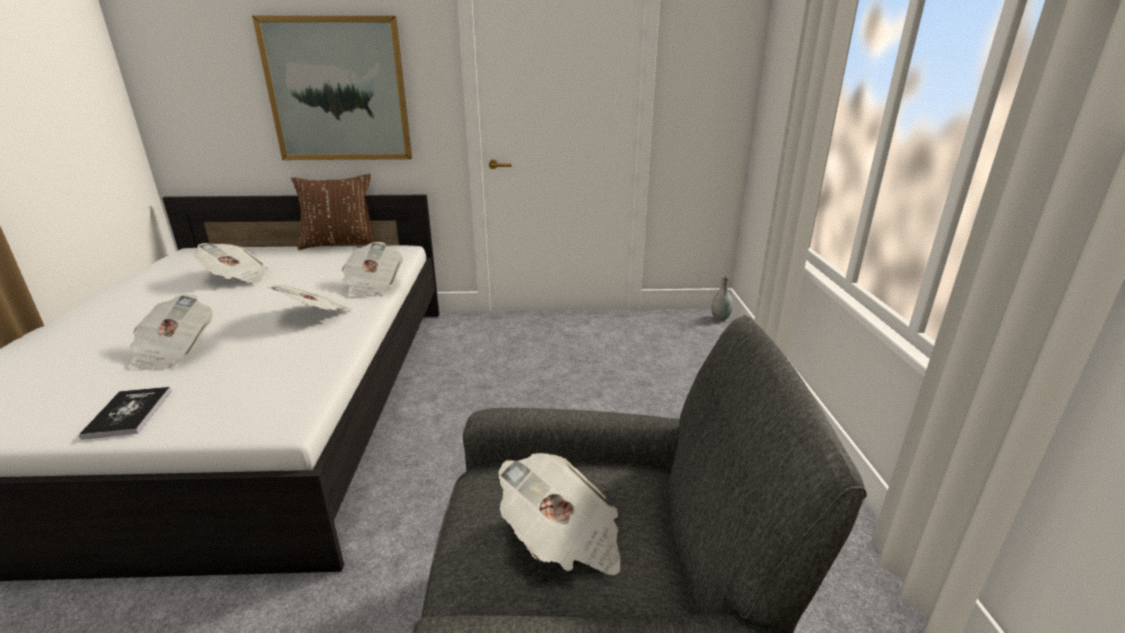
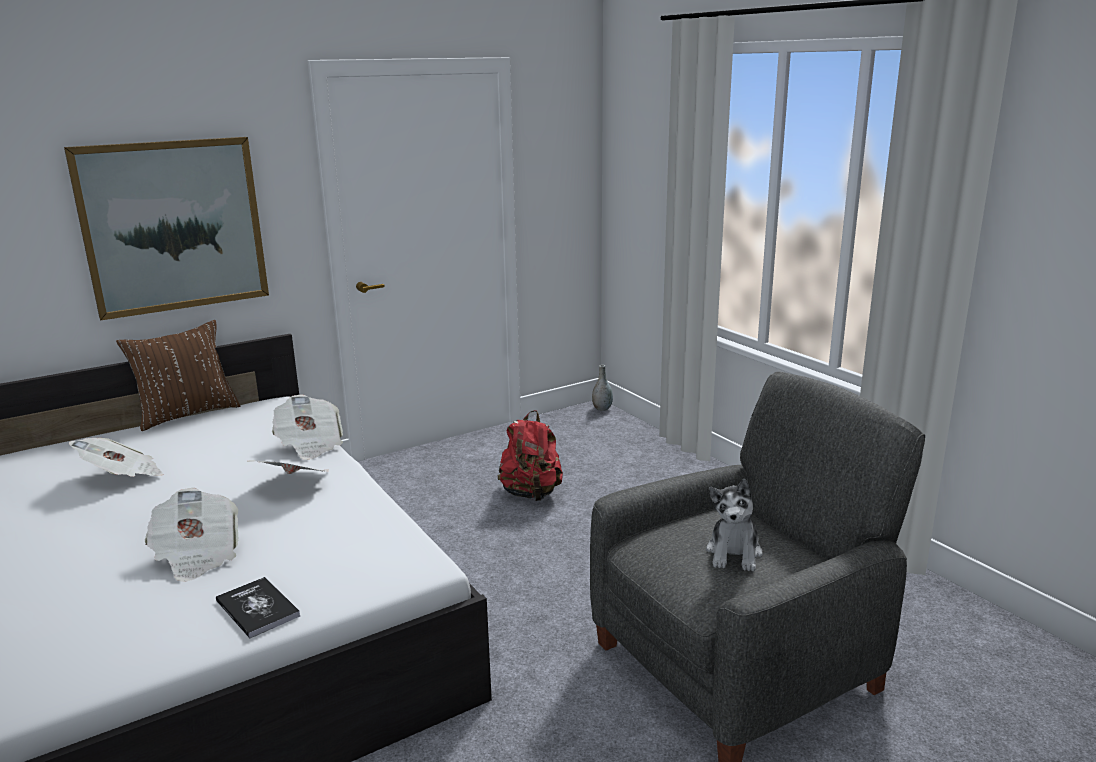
camera: 30 degrees left, 5 degrees down
(564, 539) = (734, 553): newspaper -> plush toy
(581, 378) = (531, 494): none -> red backpack

